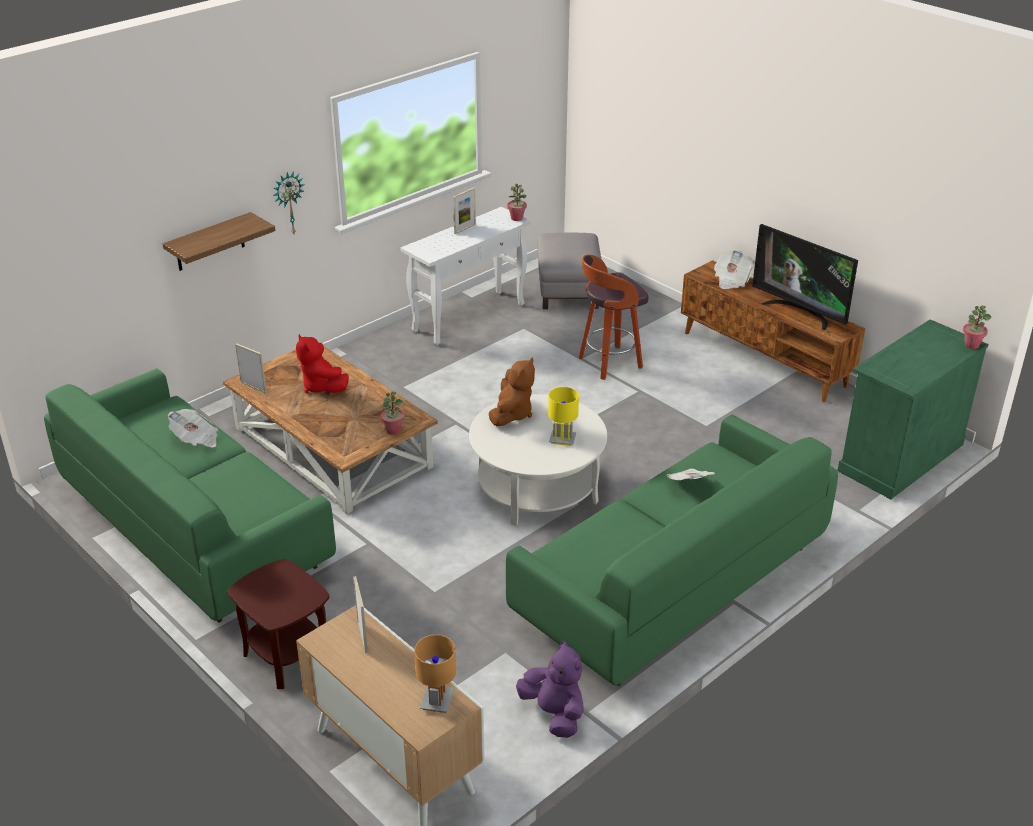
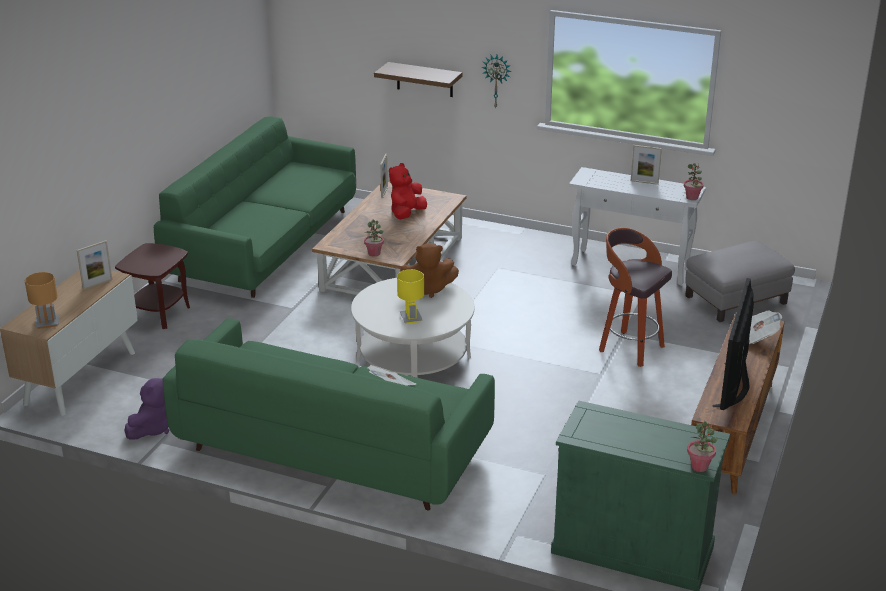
camera: 65 degrees right, 5 degrees down
(196, 439) = (301, 191): newspaper -> none

